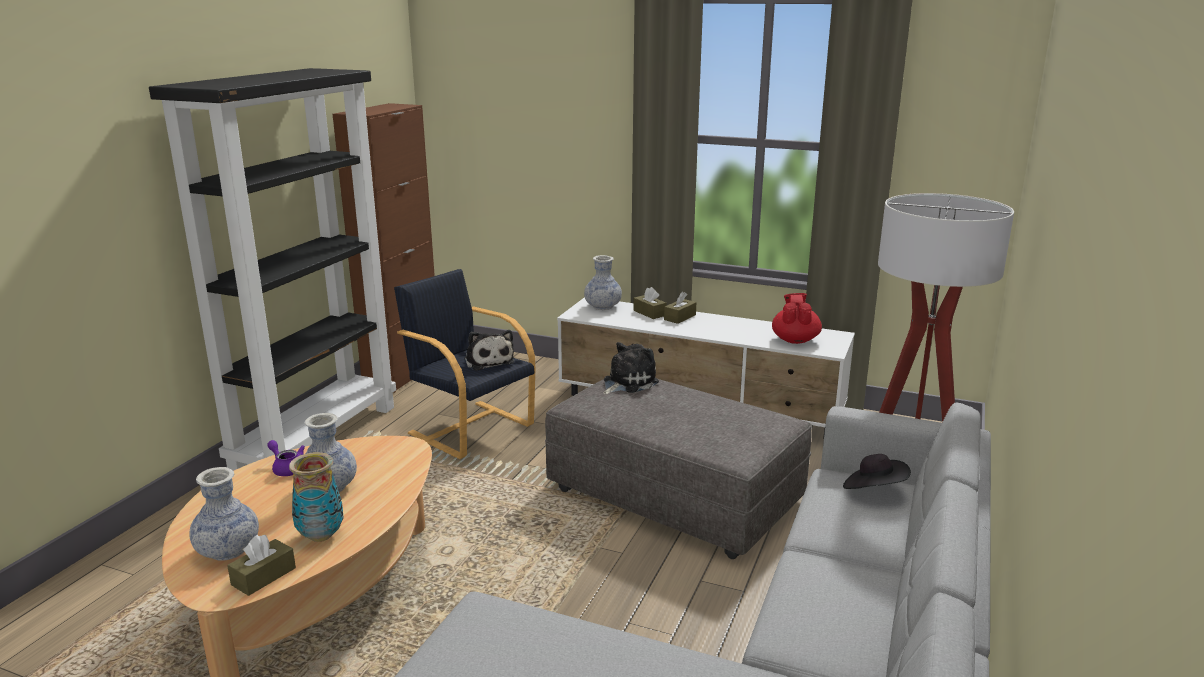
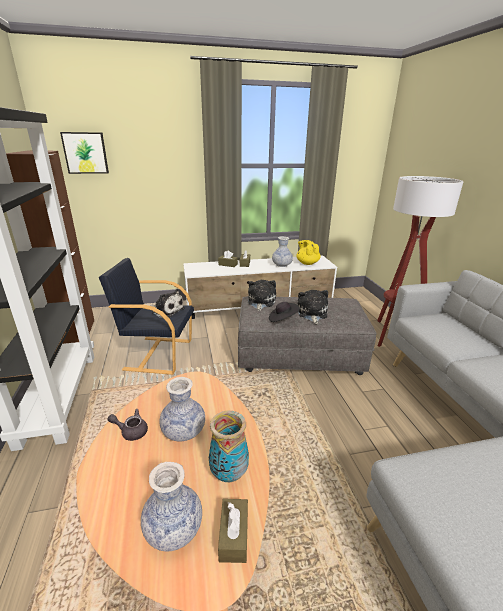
camera: 35 degrees left, 5 degrees up
(287, 468) = (131, 431): purple teapot -> grey teapot
(472, 106) = (85, 153): none -> picture
(602, 307) = (200, 266): vase -> vase (281, 265)
(680, 420) = (312, 313): none -> plush toy
(795, 340) = (307, 263): red teapot -> yellow teapot
(873, 490) = (438, 320): black hat -> black hat (282, 319)

